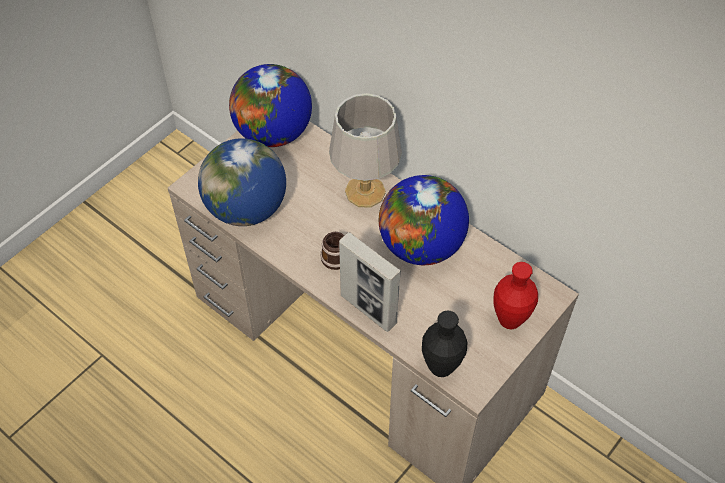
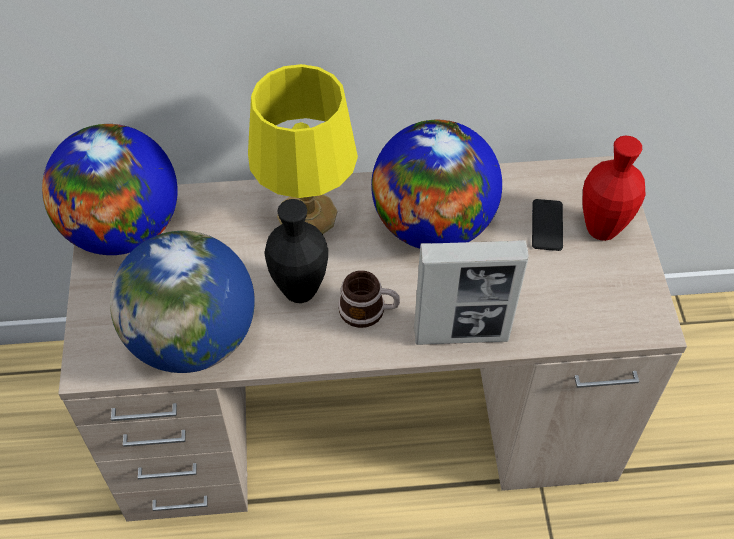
camera: 45 degrees left, 0 degrees up
(366, 192) = (309, 215): grey table lamp -> yellow table lamp
(441, 367) = (600, 330): black vase -> black vase (300, 291)
(482, 294) = (547, 225): none -> phone

